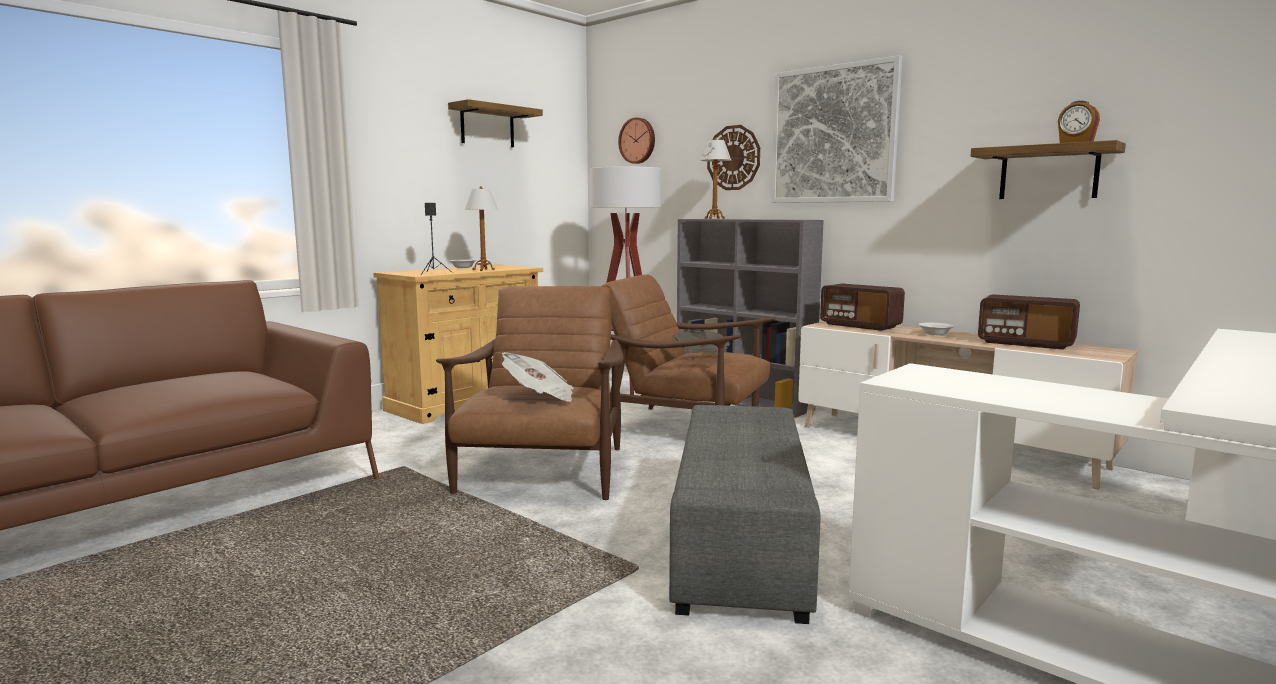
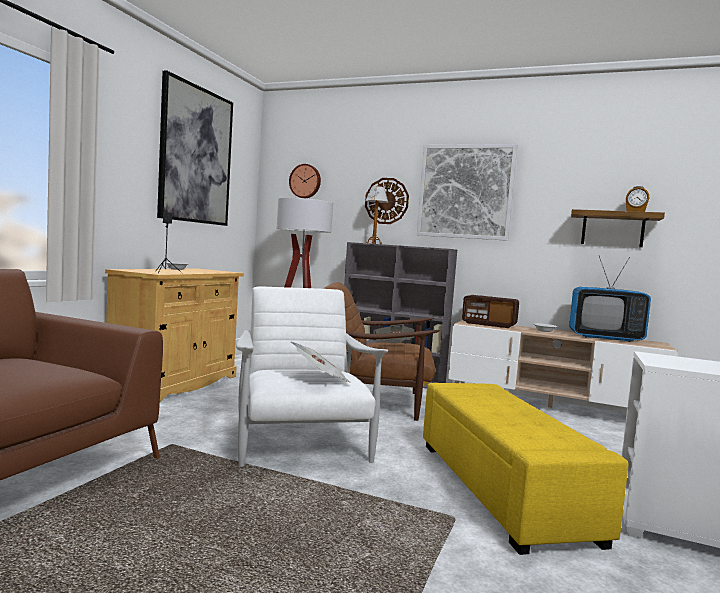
camera: 20 degrees left, 5 degrees down
(483, 270) = (201, 272): table lamp -> none
(487, 126) = (196, 155): shelf -> picture
(543, 472) = (300, 442): brown armchair -> white armchair
(739, 541) = (500, 488): grey ottoman -> yellow ottoman
(1025, 343) = (605, 338): radio -> television

